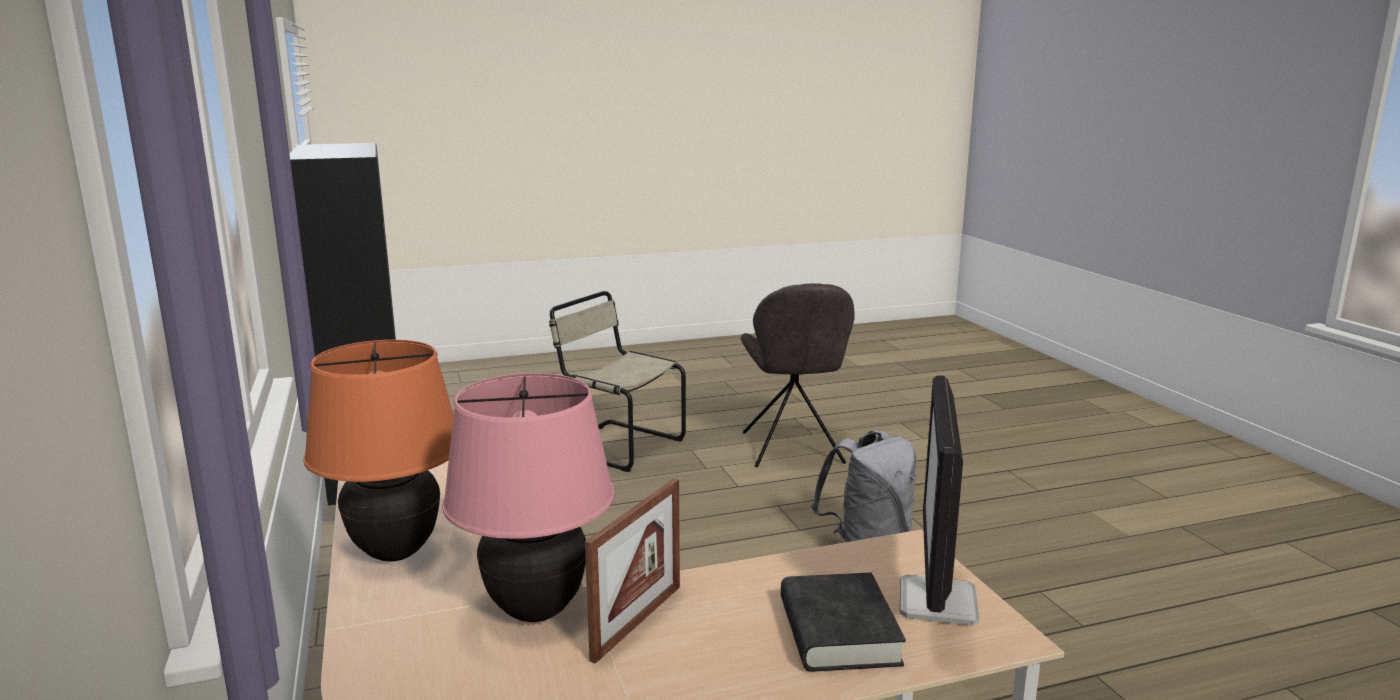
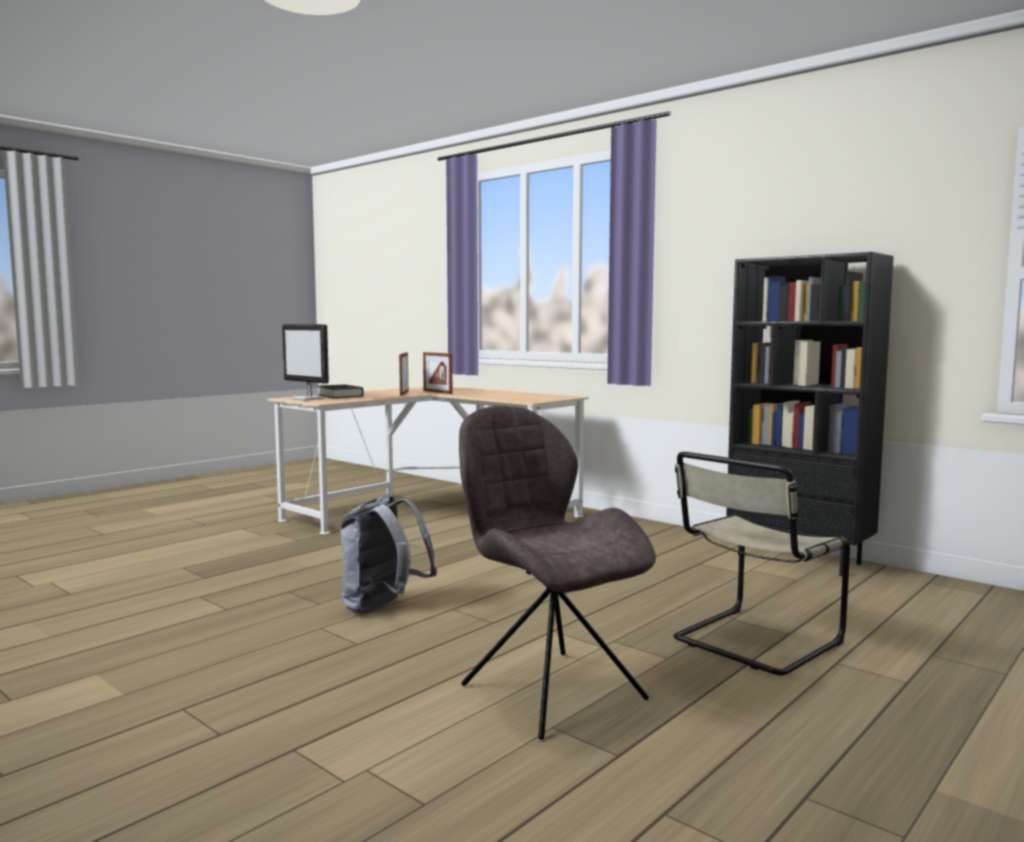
camera: 150 degrees right, 10 degrees down
(395, 552) = (505, 392): orange table lamp -> none
(535, 611) = (437, 392): pink table lamp -> picture frame
(616, 445) = (753, 642): beige chair -> beige chair turned 135 degrees clockwise
(938, 603) = (309, 399): monitor -> monitor turned 150 degrees clockwise

